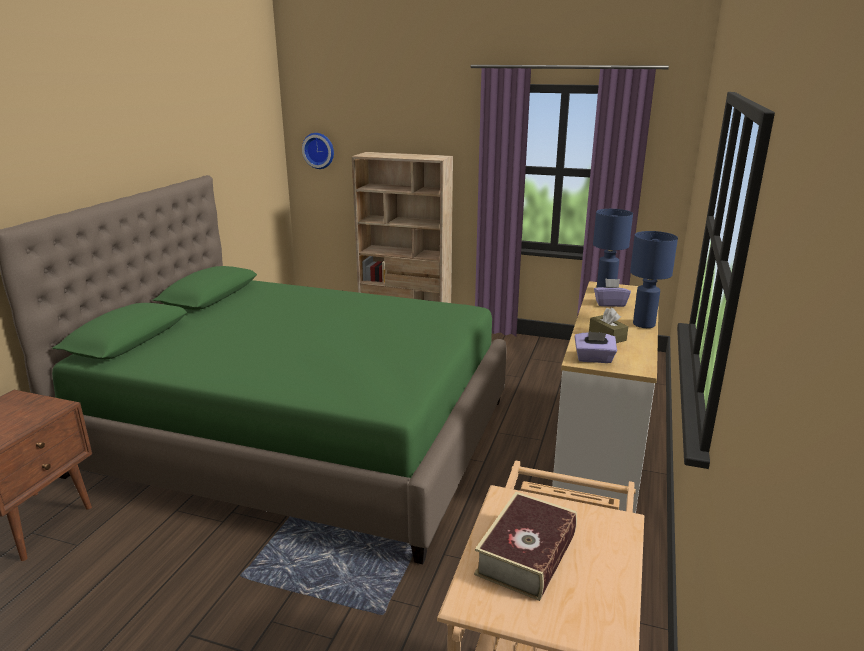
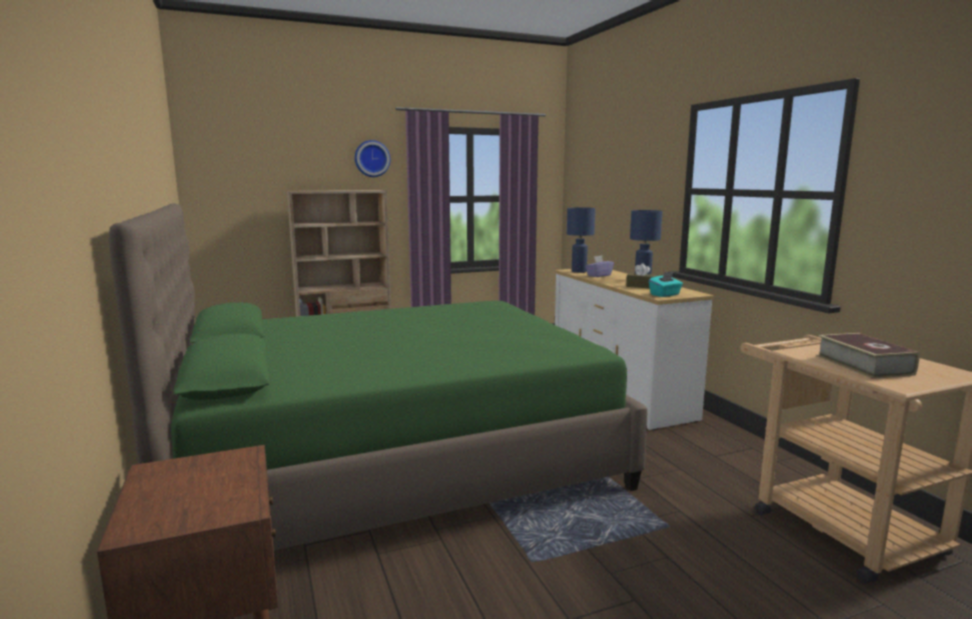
camera: 40 degrees left, 10 degrees down
(319, 150) = (226, 193): wall clock -> wall clock (372, 158)
(594, 359) = (665, 295): purple tissue box -> turquoise tissue box

